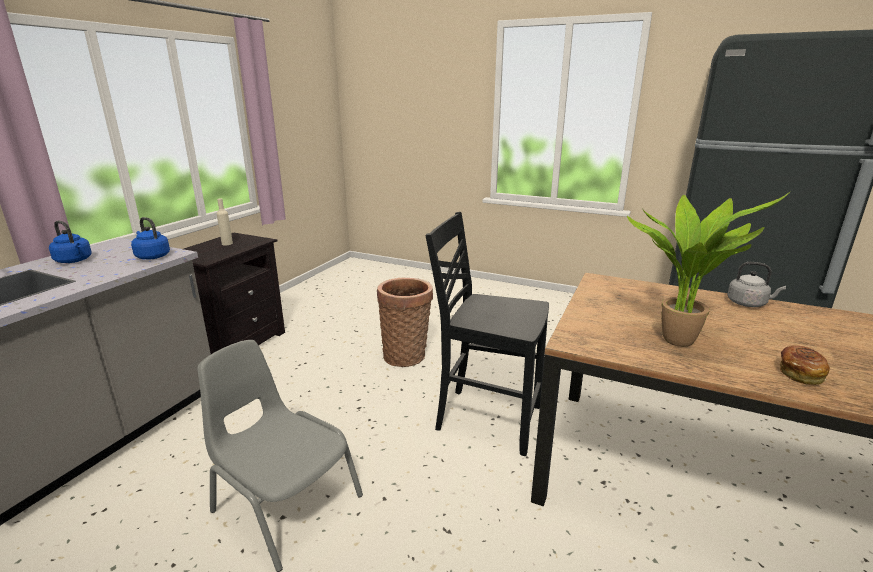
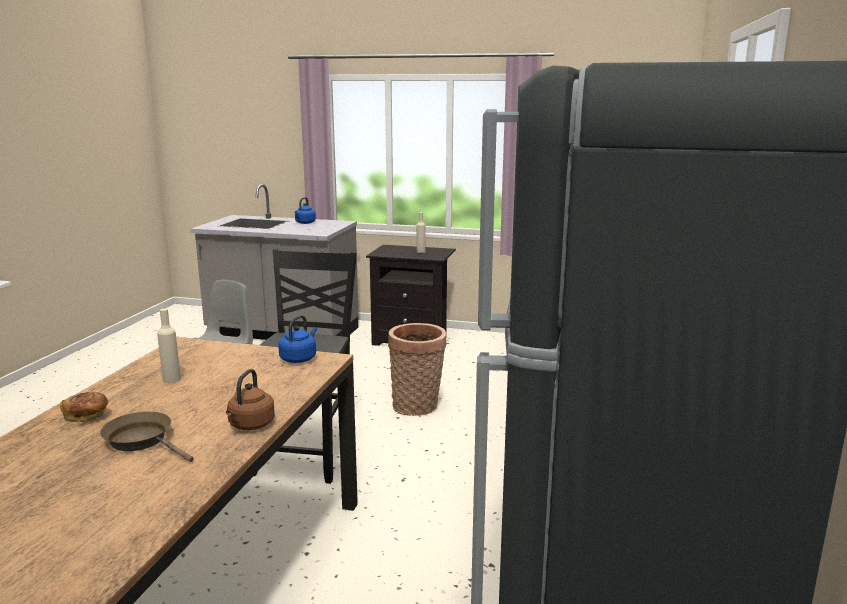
camera: 80 degrees right, 5 degrees down
(152, 256) = (314, 231): blue kettle -> blue kettle (299, 358)
(680, 339) = (171, 380): potted plant -> beige bottle
(748, 303) = (250, 425): grey kettle -> brown kettle
(815, 341) = (142, 441): none -> brown frying pan

